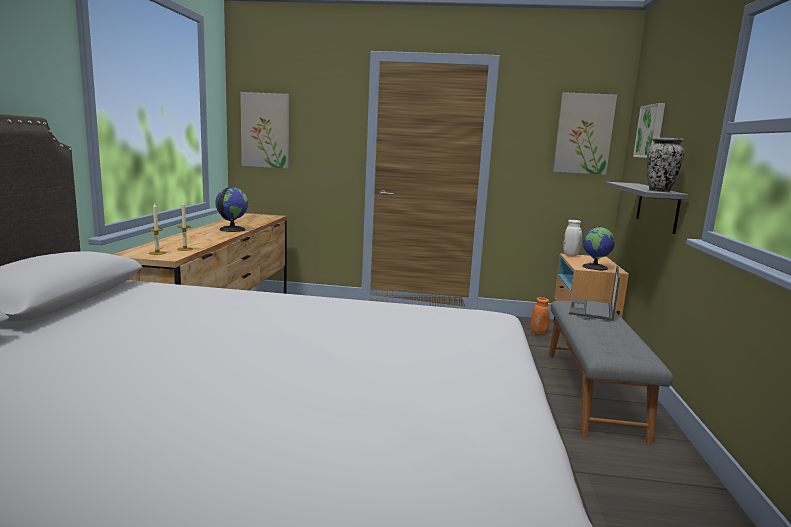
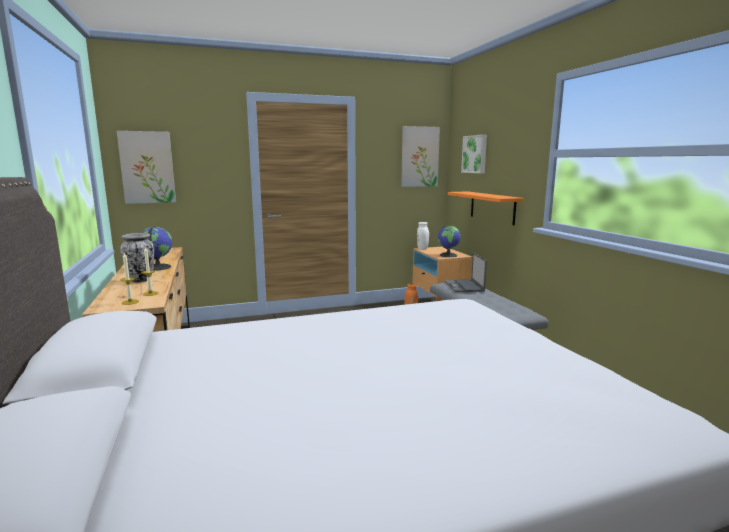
camera: 25 degrees left, 0 degrees up
(657, 207) = (492, 207): grey shelf -> orange shelf
(659, 191) = (503, 197): vase -> vase (141, 280)

